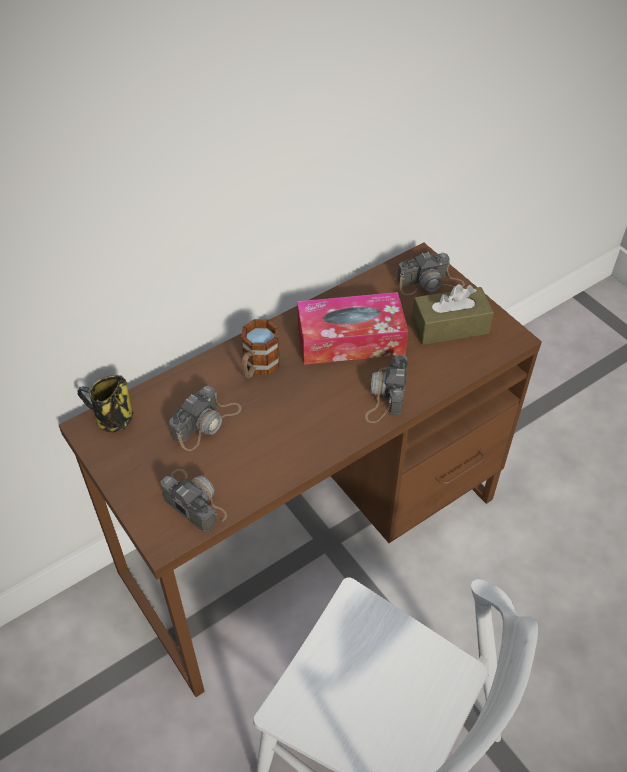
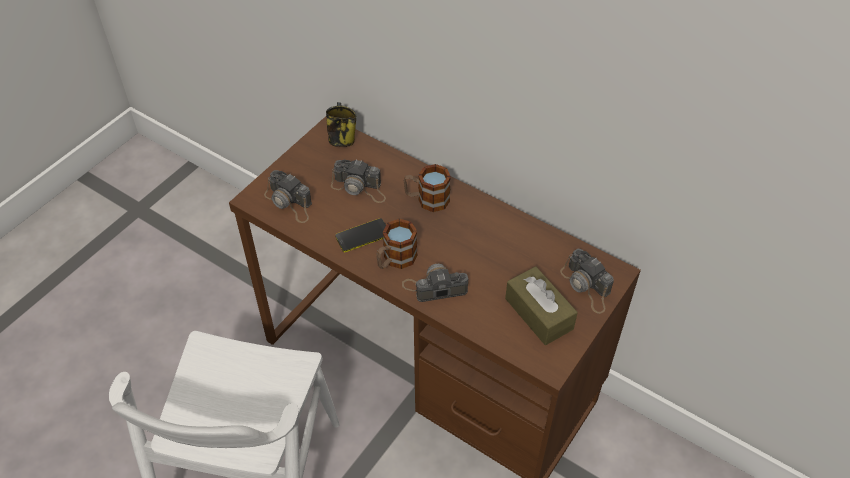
camera: 70 degrees right, 0 degrees up
(193, 500) = (289, 202): camera -> camera turned 105 degrees clockwise
(284, 439) = (363, 236): none -> phone
(333, 419) = (395, 260): none -> mug
(350, 340) = (485, 248): tissue box -> none

